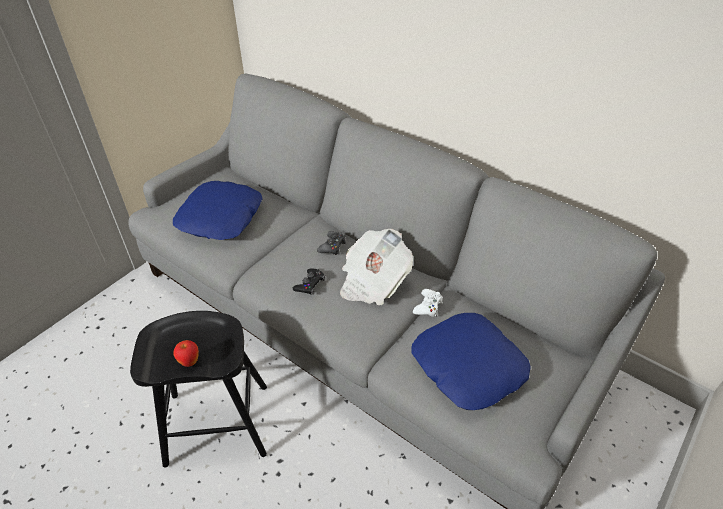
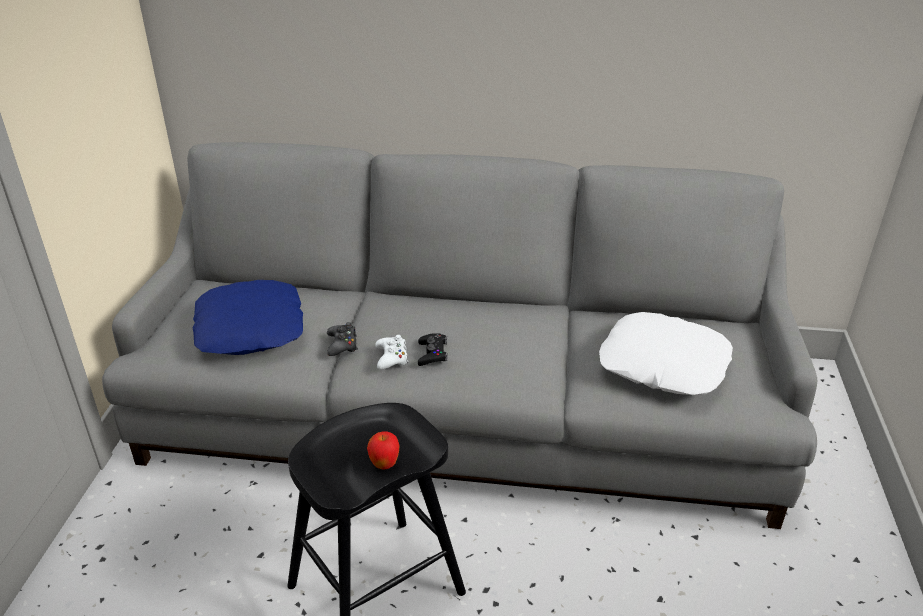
camera: 30 degrees left, 10 degrees down
(332, 246) = (423, 310): black game controller -> black game controller (342, 344)
(372, 281) = (499, 326): newspaper -> none
(428, 306) = (575, 330): white game controller -> white game controller (392, 357)
(467, 366) = (663, 365): blue pillow -> white pillow

